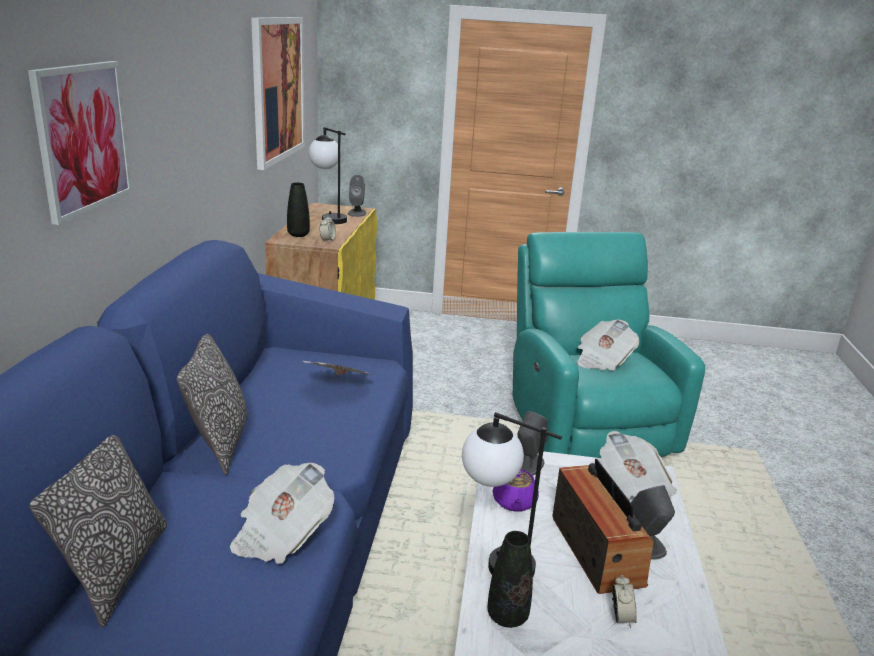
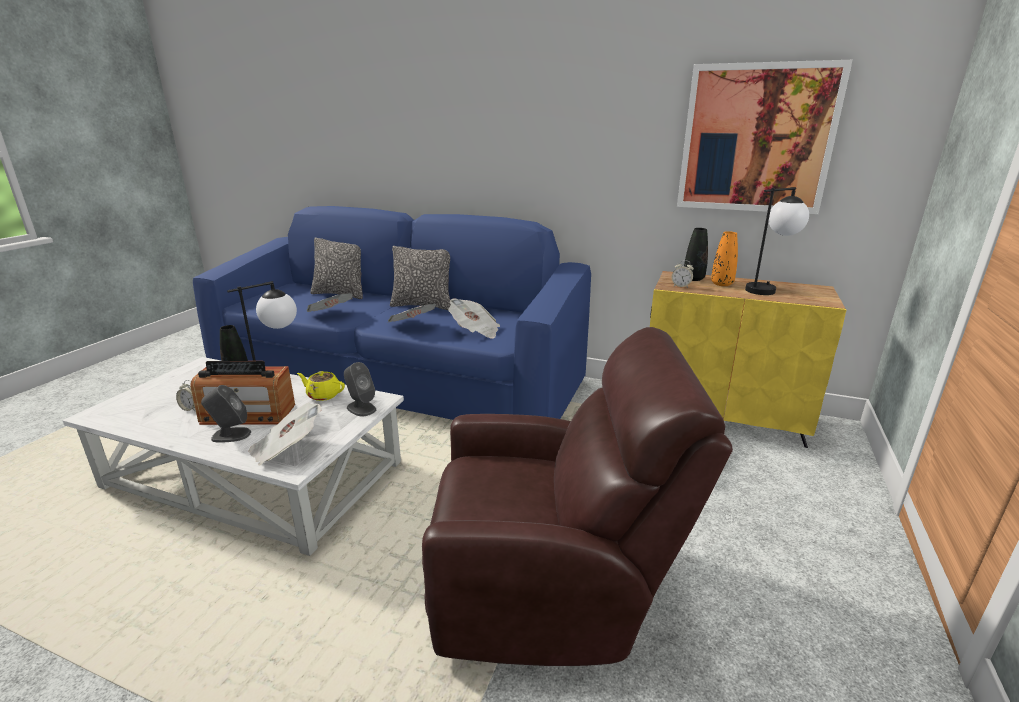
camera: 105 degrees right, 0 degrees up
(83, 138) = (441, 131): picture -> none
(315, 228) = (722, 284): none -> orange vase
(357, 213) = (806, 300): grey speaker -> none
(514, 502) = (323, 395): purple teapot -> yellow teapot
(587, 424) = (550, 587): turquoise armchair -> brown armchair
(602, 360) = (525, 490): newspaper -> newspaper (412, 326)

